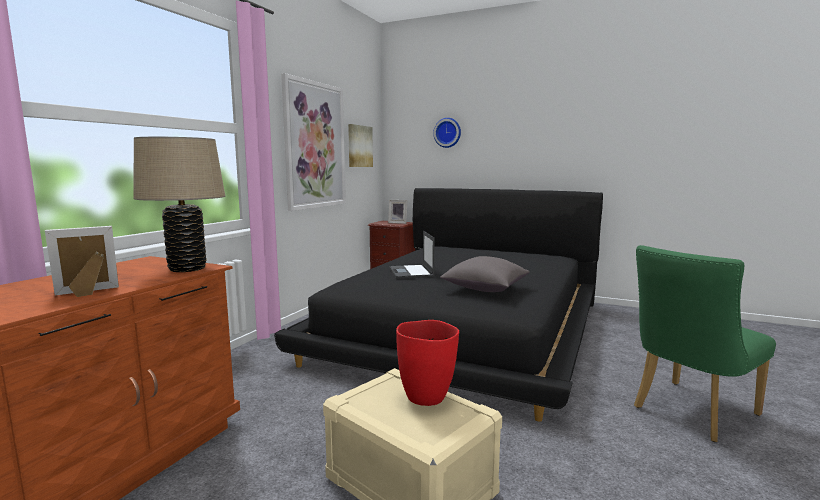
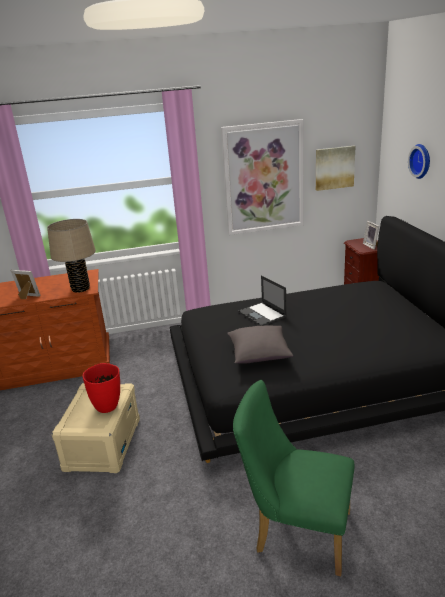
camera: 55 degrees right, 15 degrees up
(411, 272) = (262, 314): laptop -> laptop turned 75 degrees counterclockwise

